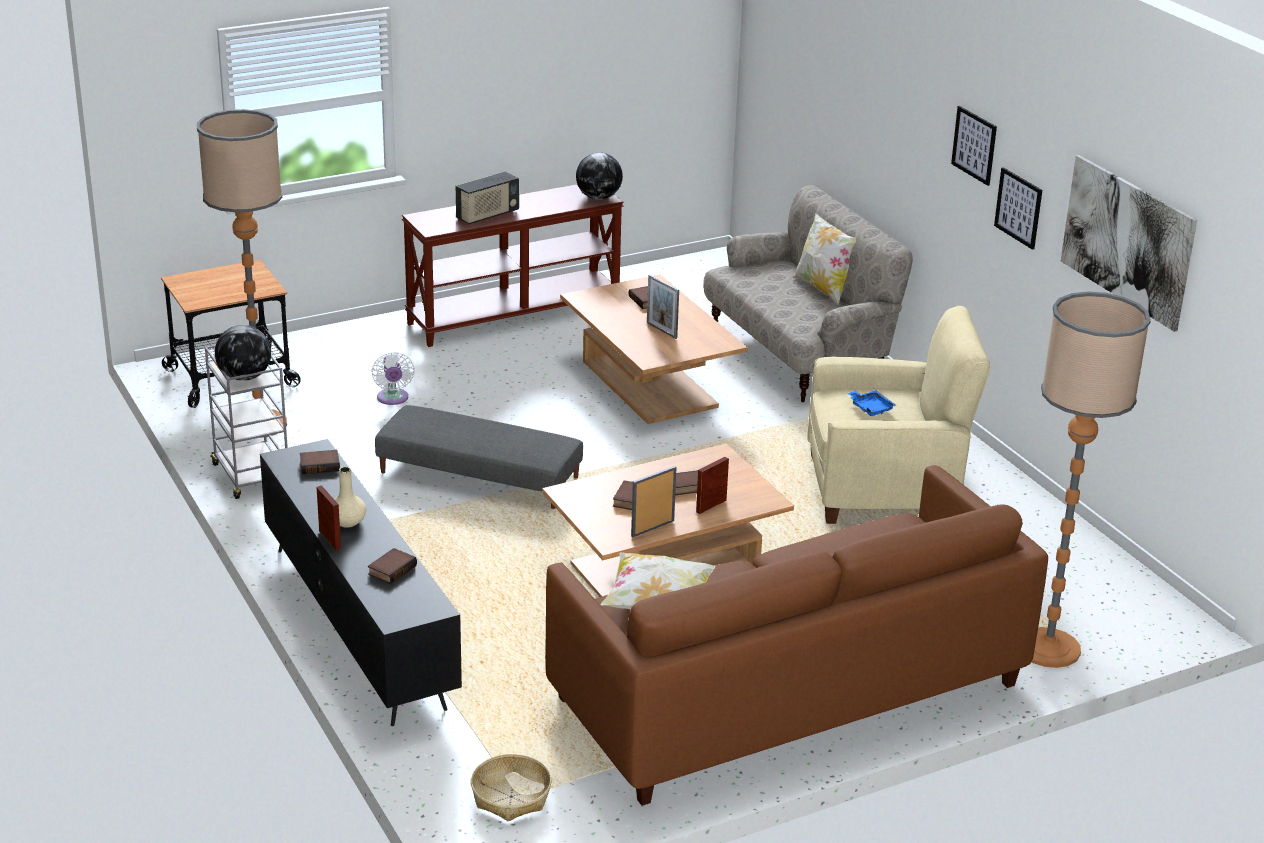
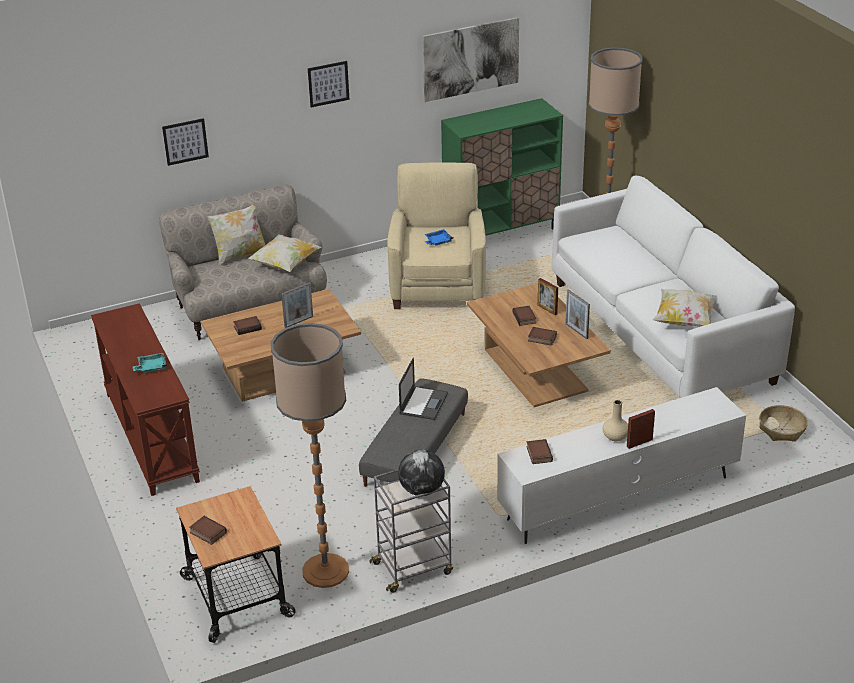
camera: 85 degrees left, 5 degrees up
(359, 626) = (618, 497): black tv stand -> white tv stand
(391, 569) = (671, 415): book -> book (207, 533)
(393, 399) = (290, 497): white fan -> none
(487, 215) = (151, 367): radio -> turquoise tray
(518, 440) = (423, 403): none -> laptop
(598, 197) = (128, 314): globe -> none
(788, 691) = (660, 332): brown sofa -> white sofa
(805, 317) = (285, 264): none -> pillow
(1018, 208) = (378, 96): picture -> picture (185, 141)
(1073, 545) = (501, 231): none -> green cabinet

